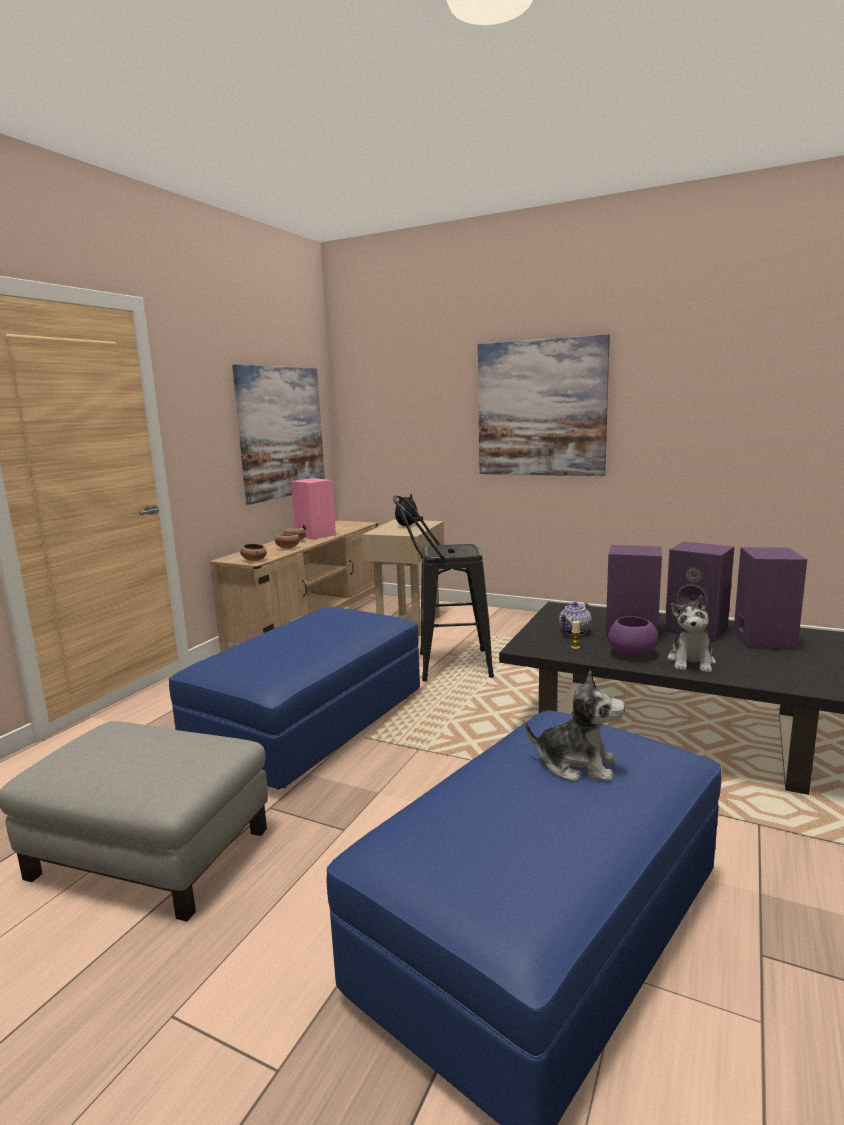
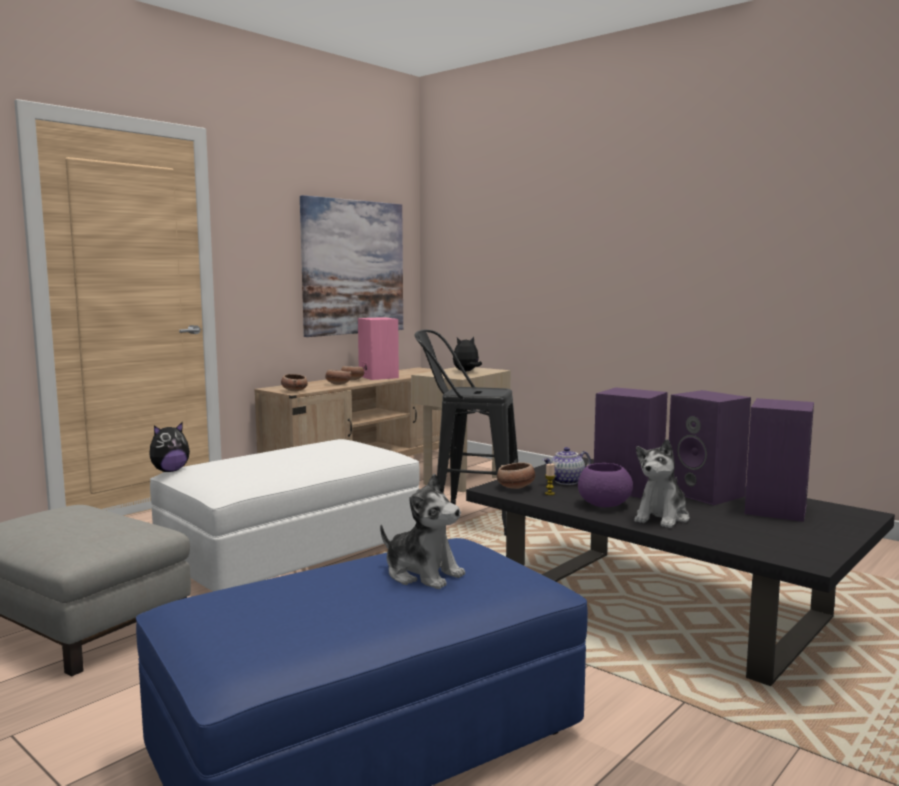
camera: 15 degrees right, 5 degrees down
(191, 669) = (169, 471): none -> plush toy
(311, 725) = (292, 552): blue ottoman -> white ottoman
(540, 644) = (516, 487): none -> bowl
(541, 408) = (624, 249): picture -> none

